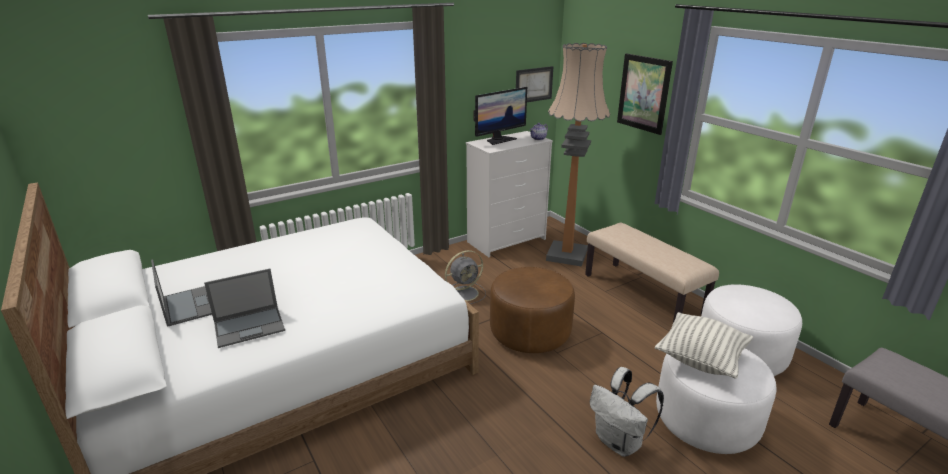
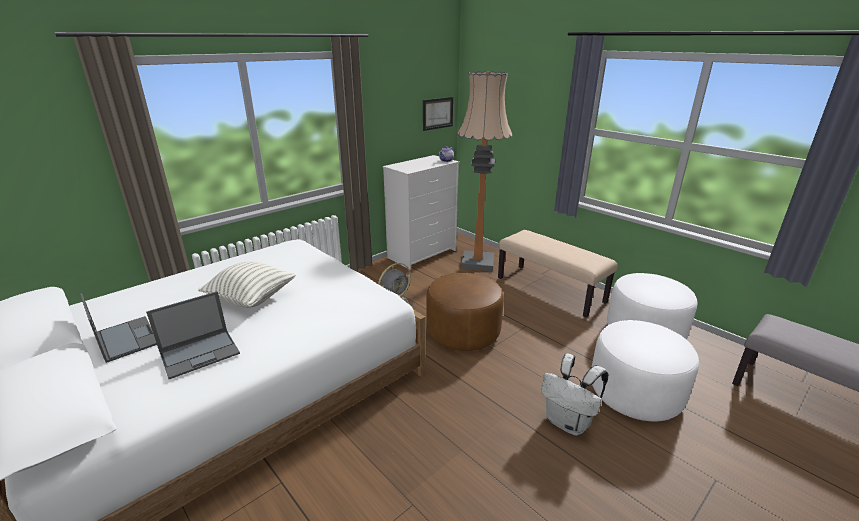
camera: 10 degrees left, 0 degrees up
(499, 140) = (412, 163): monitor -> none
(643, 93) = (538, 115): picture -> none
(700, 359) = (631, 339): pillow -> pillow (252, 298)

